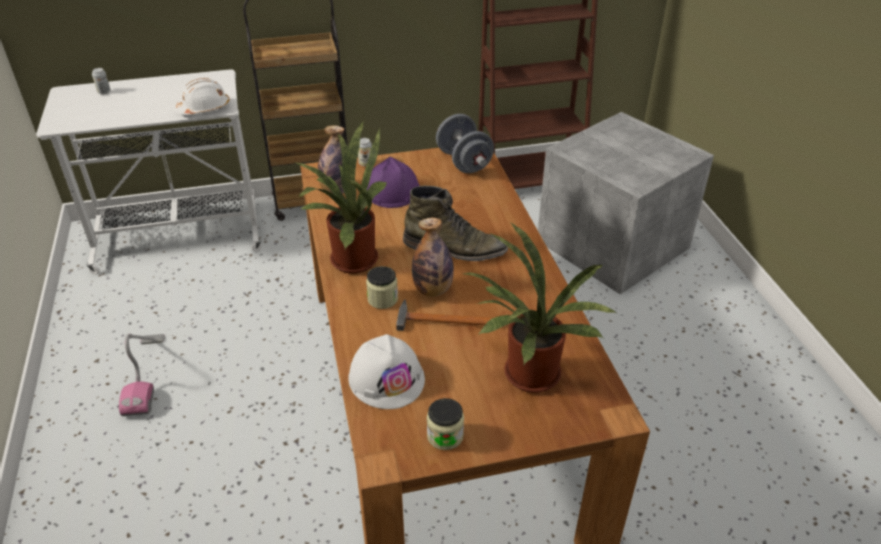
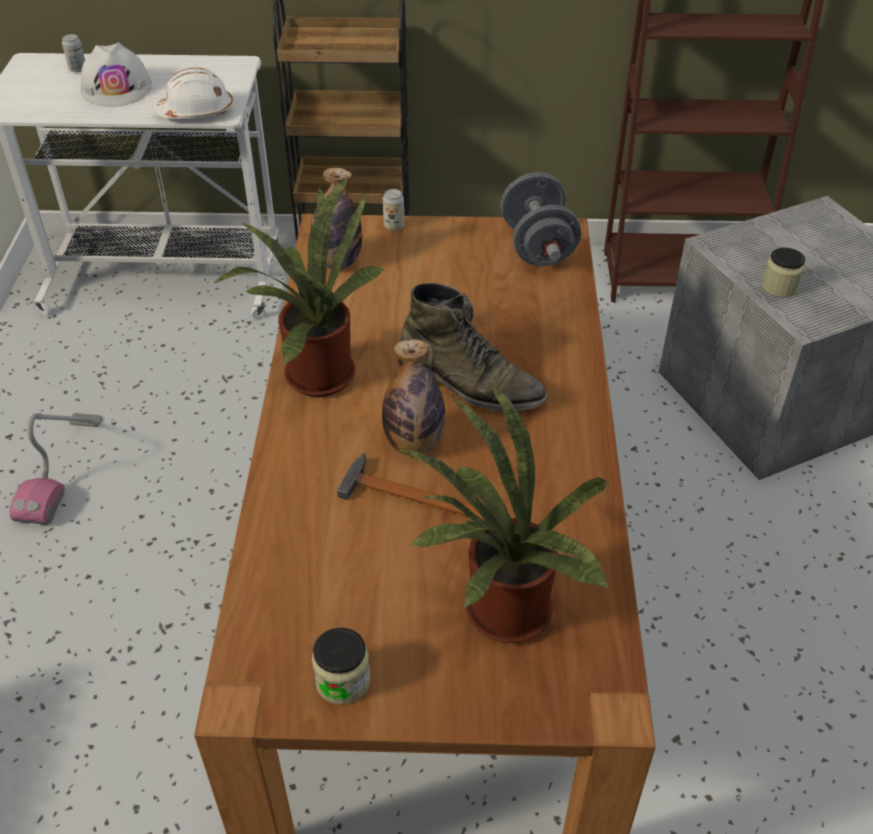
camera: 15 degrees right, 5 degrees up
(382, 299) = (337, 444): jar -> jar (779, 287)
(386, 378) = (295, 570): white hard hat -> white hard hat (117, 88)
(391, 190) = (415, 275): purple hard hat -> none

